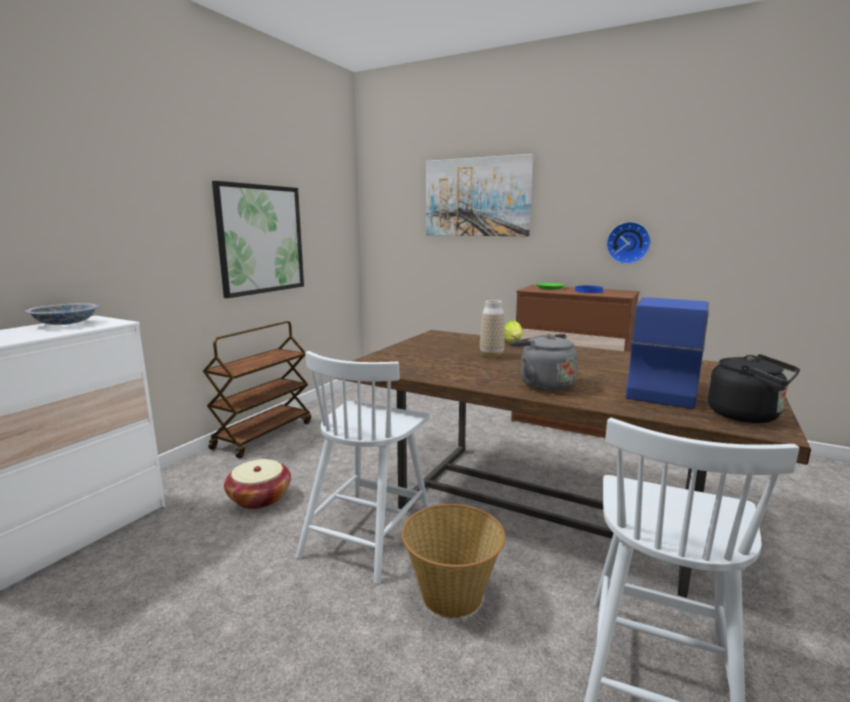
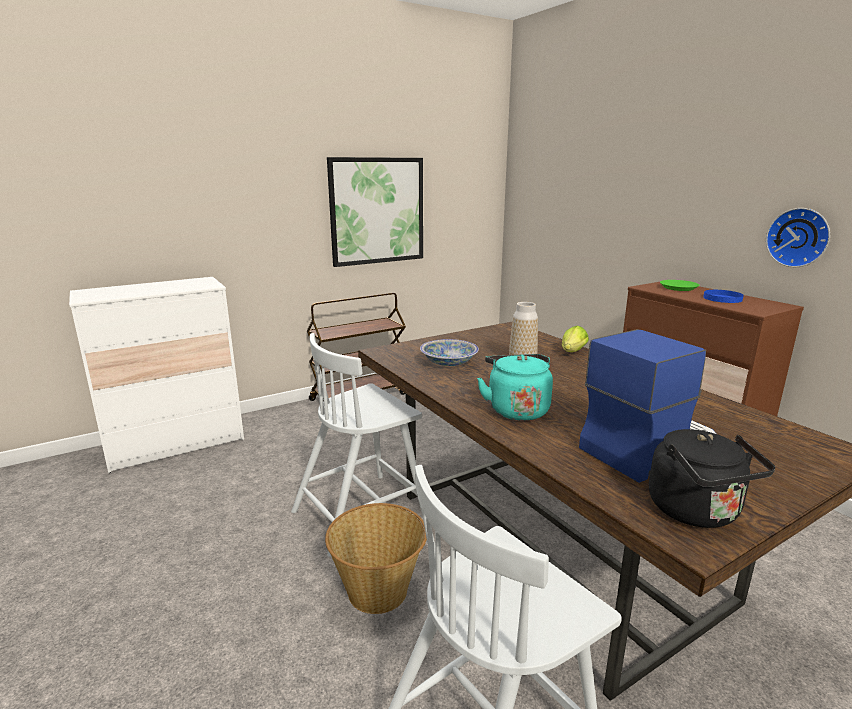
camera: 30 degrees right, 5 degrees up
(66, 324) = (181, 283): bowl -> bowl (448, 363)
(259, 498) = (309, 452): basket -> none
(477, 197) = (619, 166): picture -> none
(543, 384) = (516, 409): grey kettle -> turquoise kettle

